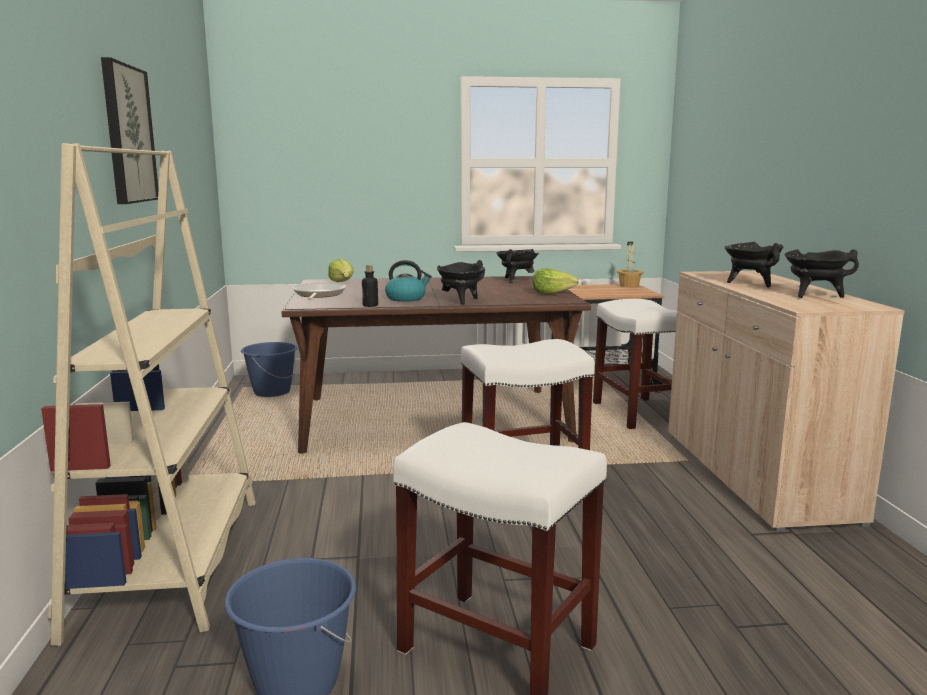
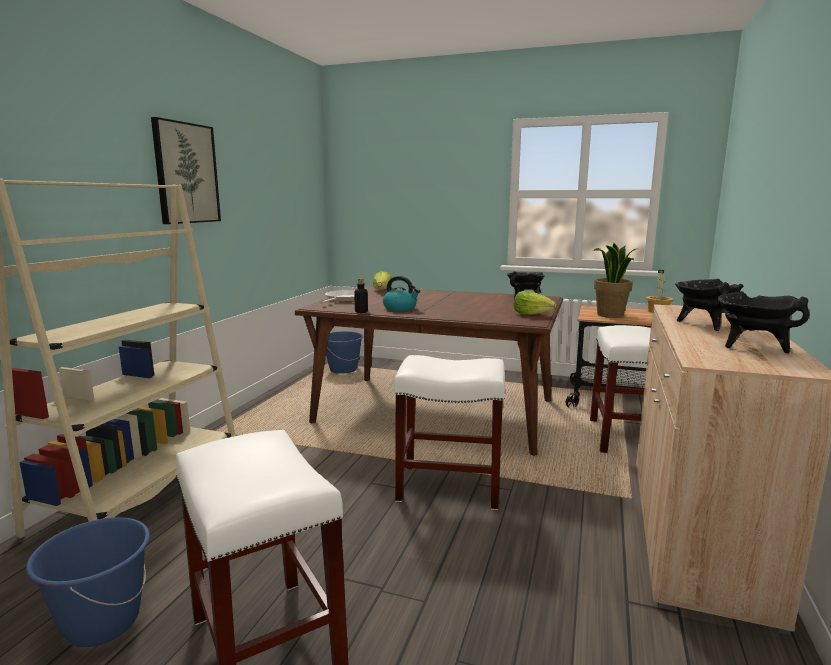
camera: 25 degrees right, 0 degrees up
(460, 301) = (438, 314): black cooking pot -> none
(592, 291) = (610, 315): none -> potted plant

